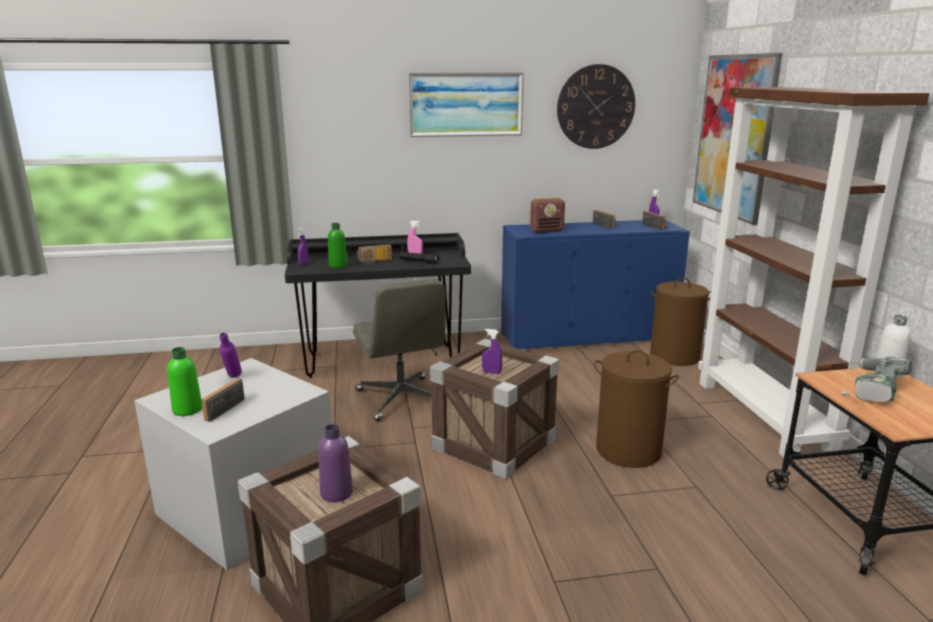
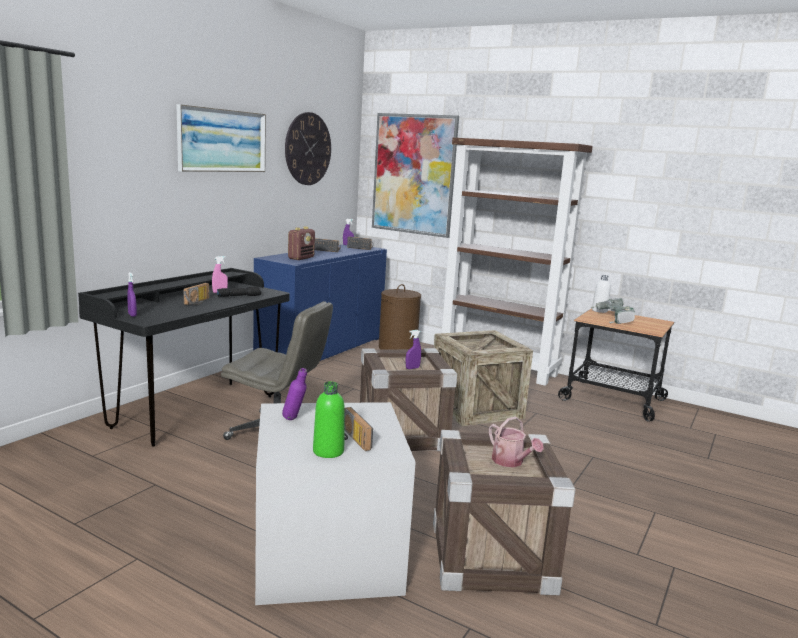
camera: 50 degrees left, 5 degrees down
(336, 493) = (511, 462): purple bottle -> watering can
(338, 265) = (174, 310): green bottle -> none
(628, 450) = (476, 408): brown laundry basket -> crate

